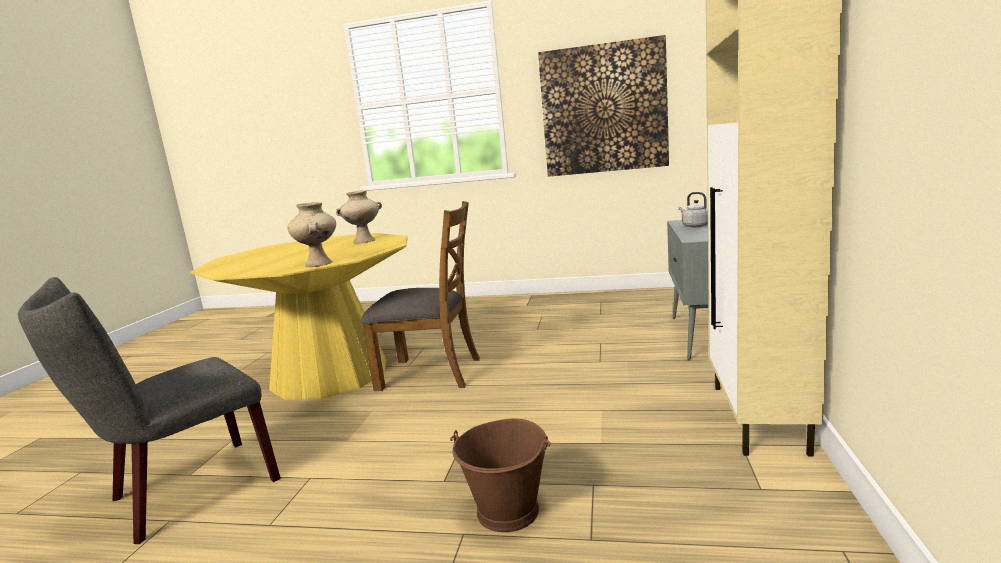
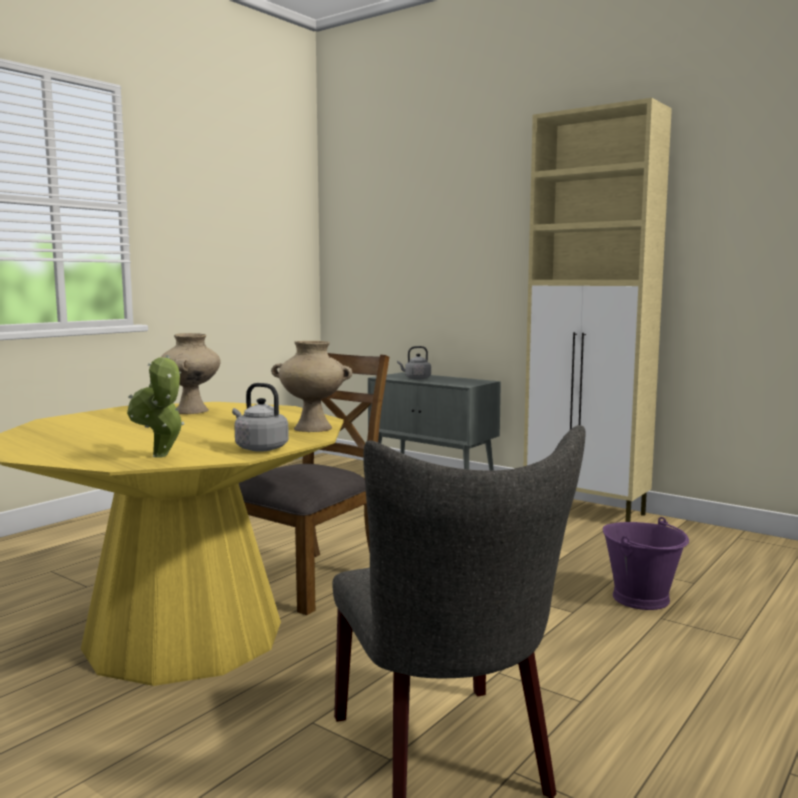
camera: 65 degrees left, 5 degrees down
(224, 268) = (161, 457): none -> potted plant
(250, 271) = (259, 448): none -> grey kettle
(508, 511) = (641, 598): brown bucket -> purple bucket
(603, 109) = (237, 254): picture -> none

